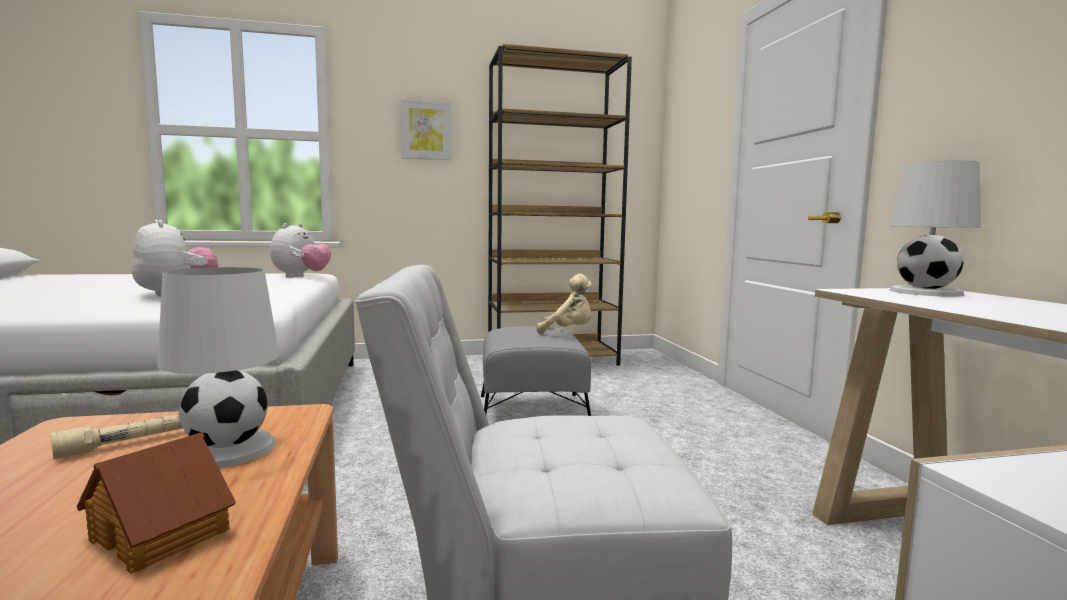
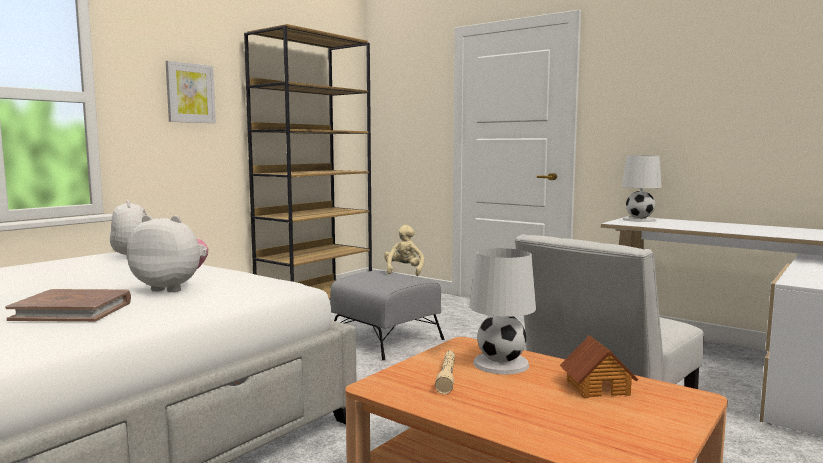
camera: 40 degrees left, 0 degrees up
(66, 297) = (73, 310): none -> brown book
(568, 332) = (404, 271): beige plush toy -> beige plush toy turned 60 degrees counterclockwise

